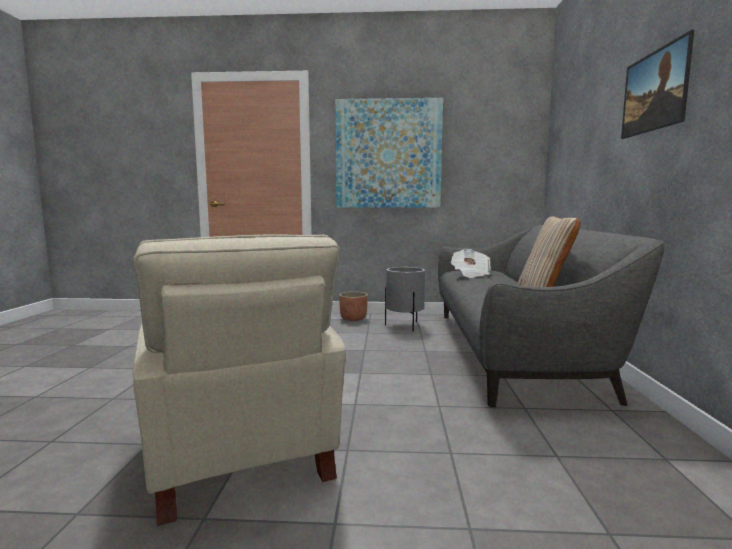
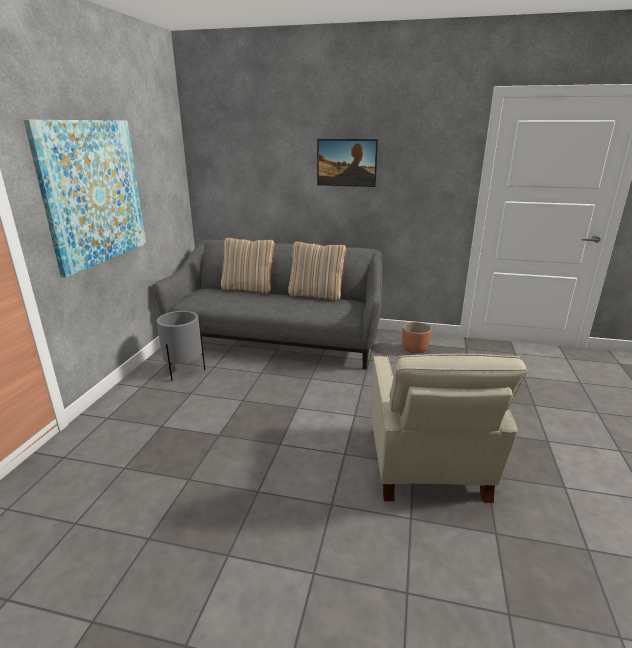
camera: 80 degrees left, 15 degrees up
(240, 457) = (427, 466): beige armchair -> beige armchair turned 105 degrees clockwise
(353, 318) = (129, 396): planter -> planter (415, 349)
(470, 274) = (225, 299): newspaper -> none
(516, 278) = (249, 289): none -> beige pillow

